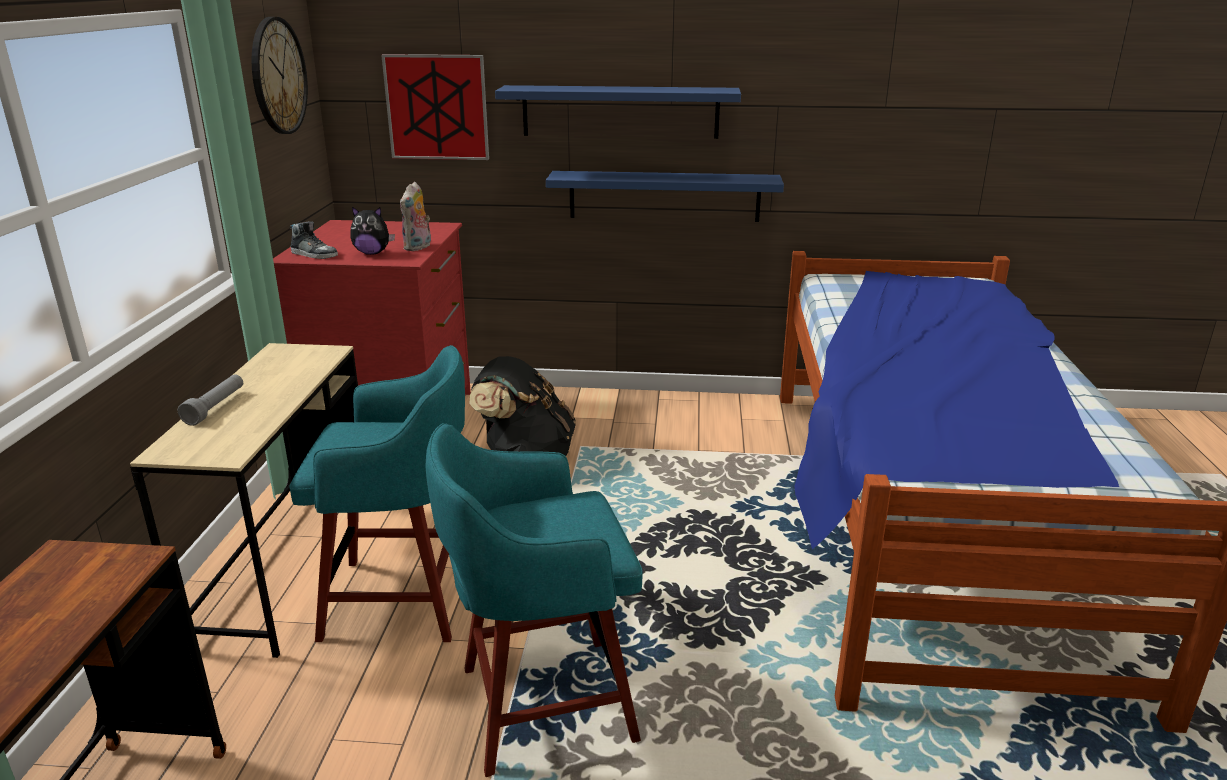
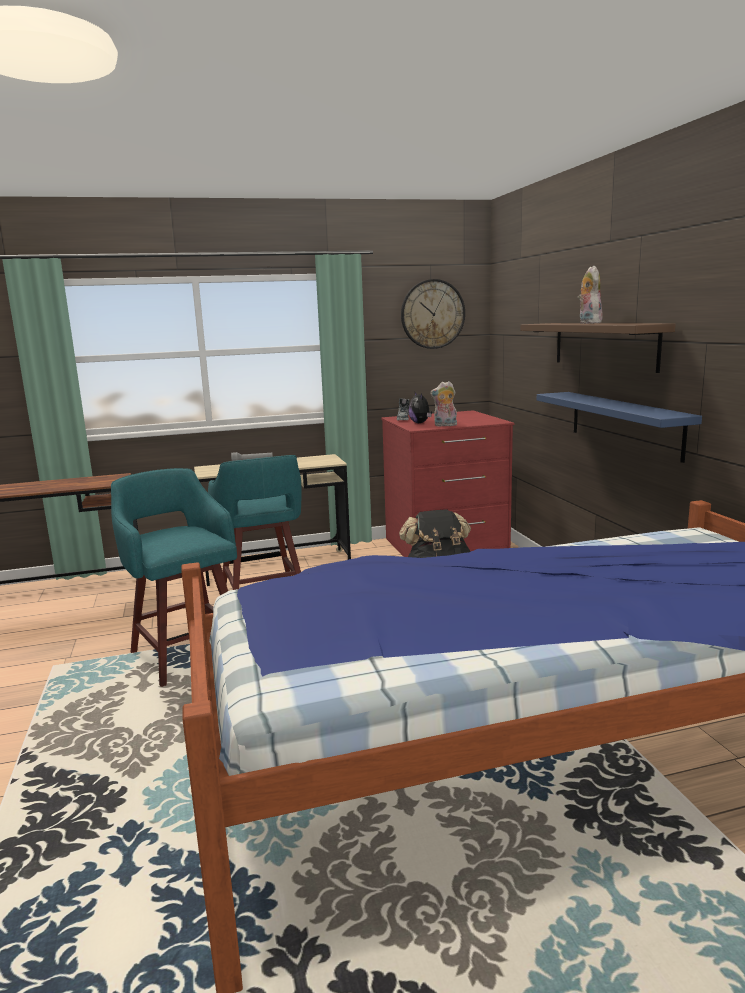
camera: 70 degrees right, 10 degrees down
(437, 107) = (525, 339): picture -> none
(620, 111) = (603, 345): blue shelf -> brown shelf
(622, 88) = (588, 323): none -> plush toy

